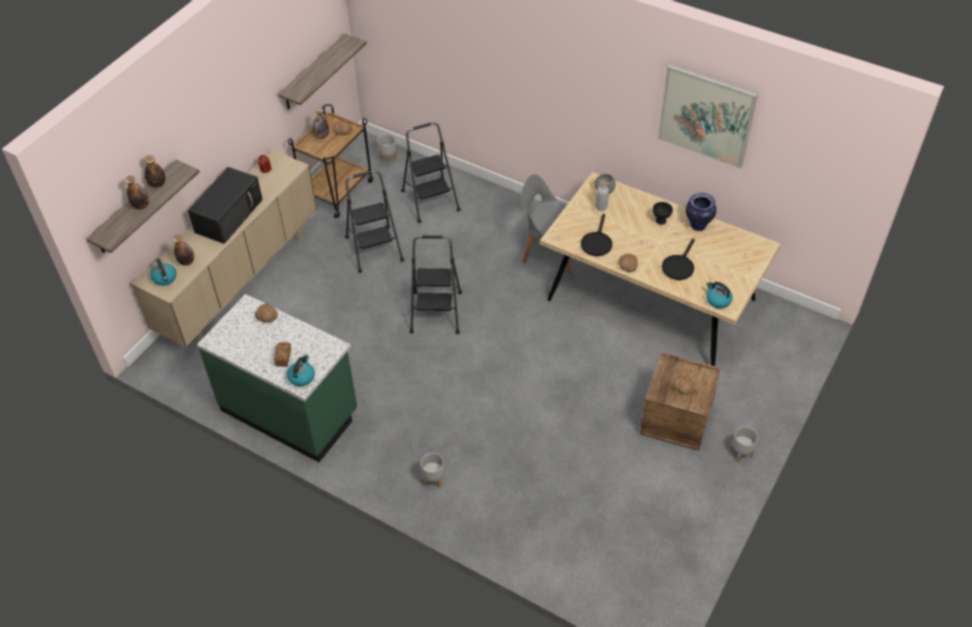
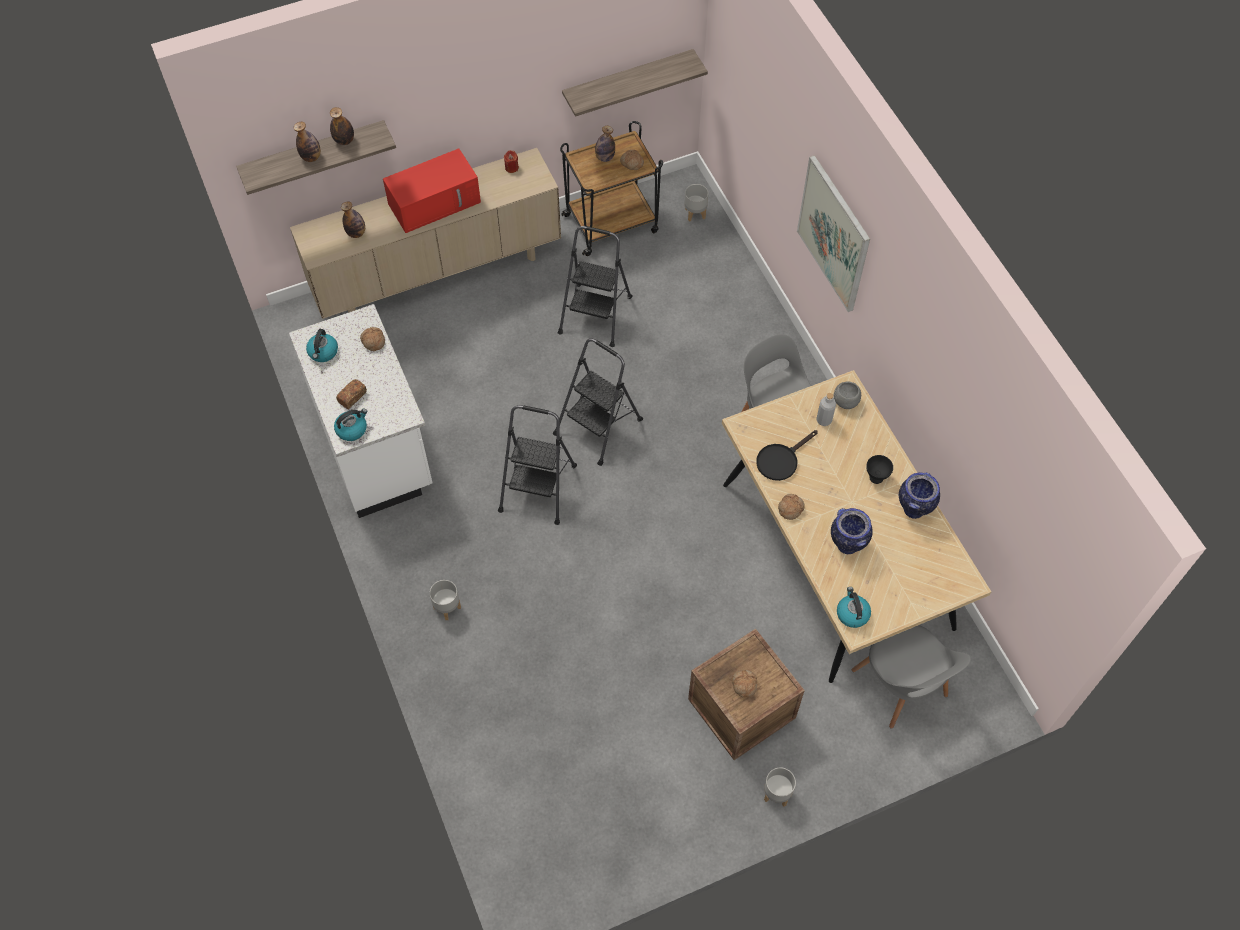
camera: 35 degrees right, 10 degrees up
(165, 278) = (323, 240): kettle -> kettle (323, 352)
(229, 215) = (435, 202): black microwave -> red microwave
(290, 410) = (375, 446): green counter -> white counter
(430, 198) = (699, 288): black step ladder -> black step ladder (538, 485)
(679, 265) = (846, 545): black frying pan -> vase
(706, 116) = (968, 393): picture -> picture (834, 234)
(754, 348) = (901, 687): none -> grey chair

